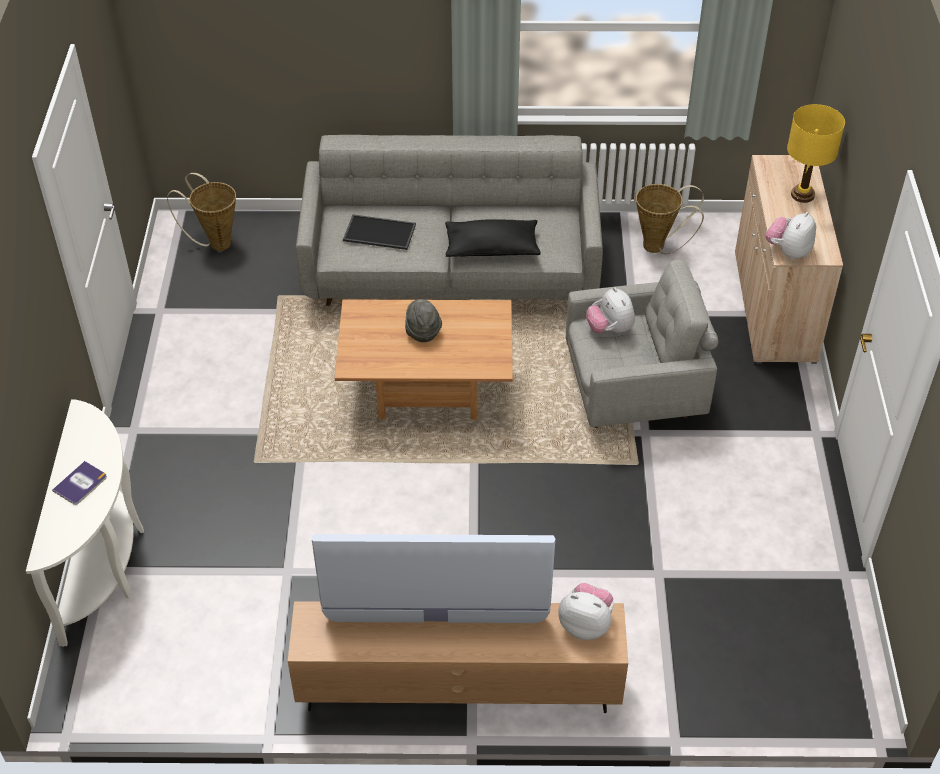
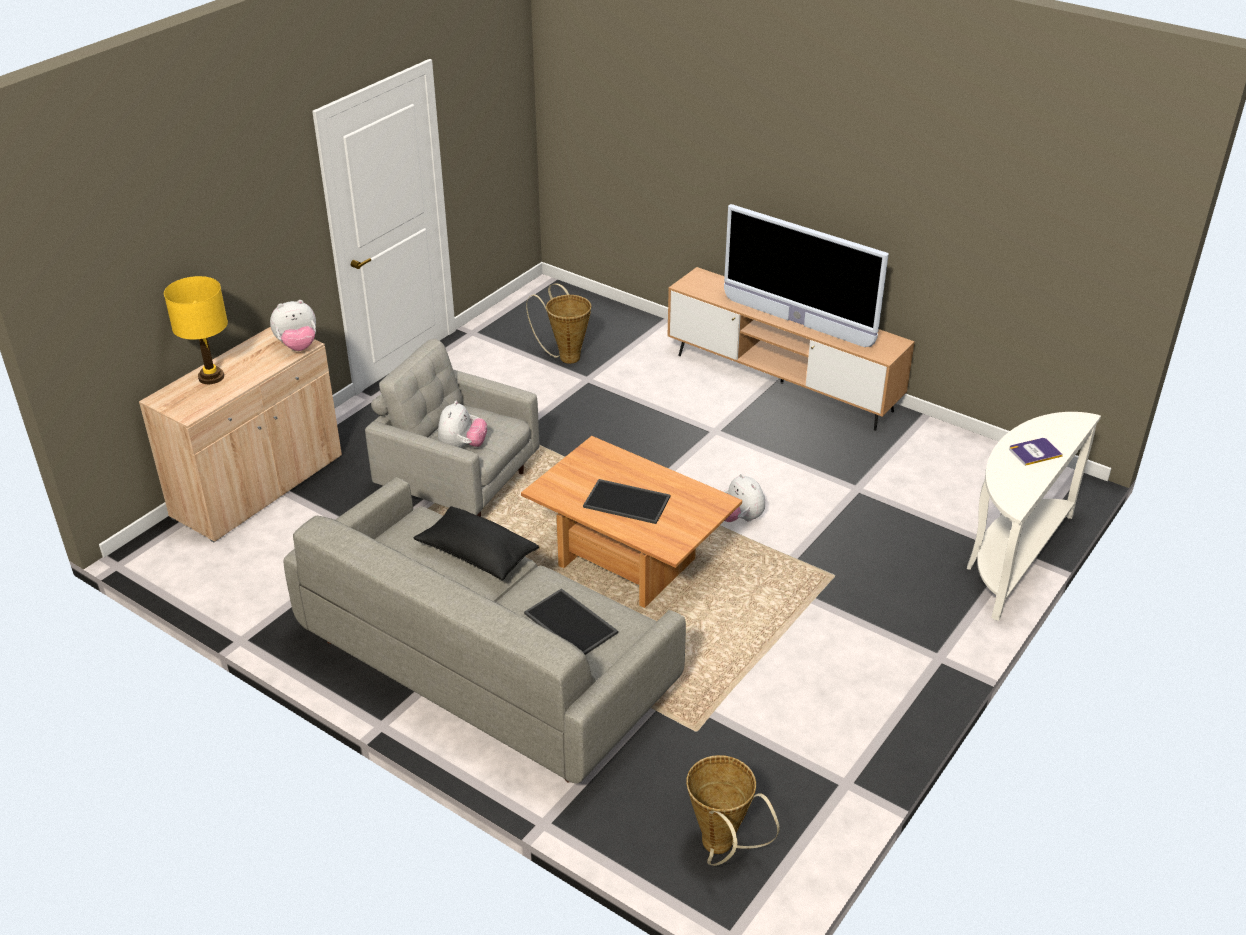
camera: 145 degrees left, 10 degrees down
(422, 331) = (628, 501): grey hat -> tray
(586, 625) = (703, 287): plush toy -> plush toy (739, 518)
(659, 247) = (267, 584): basket -> basket (566, 356)

